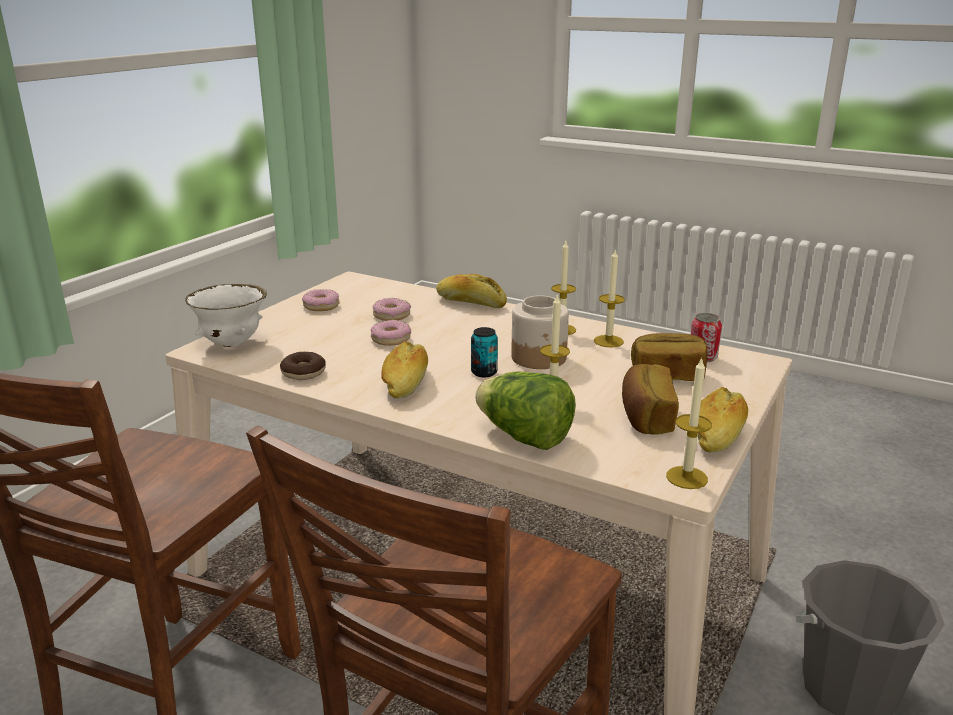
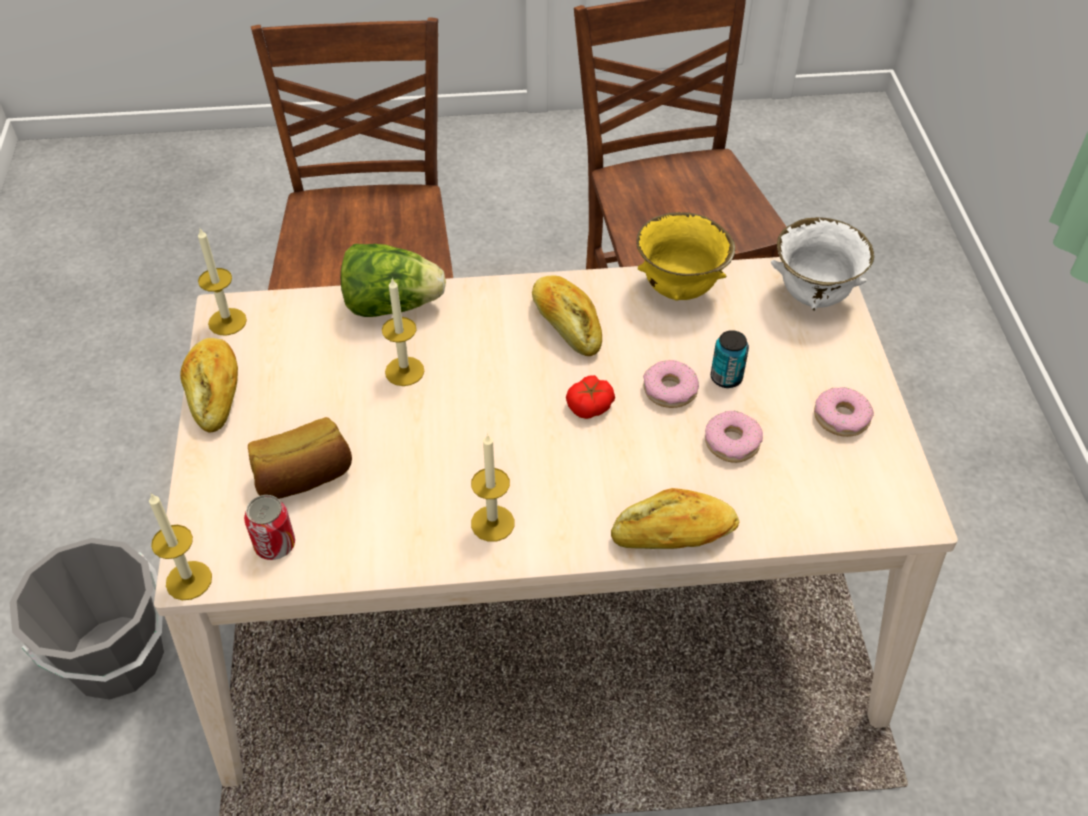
camera: 145 degrees right, 25 degrees up
(303, 373) = (679, 291): donut -> yellow bowl
(447, 348) = (590, 406): none -> tomato
(484, 372) = (507, 380): can -> can (726, 378)
(539, 358) = (471, 438): jar -> none
(608, 341) = (413, 524): candle -> candle (189, 580)
(645, 417) = (295, 385): bread -> none

